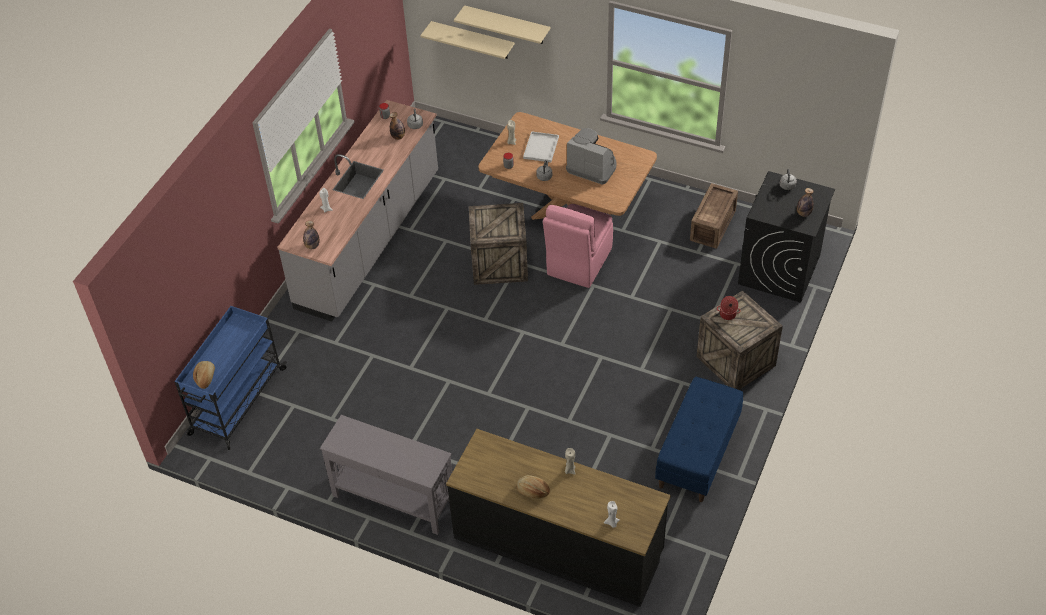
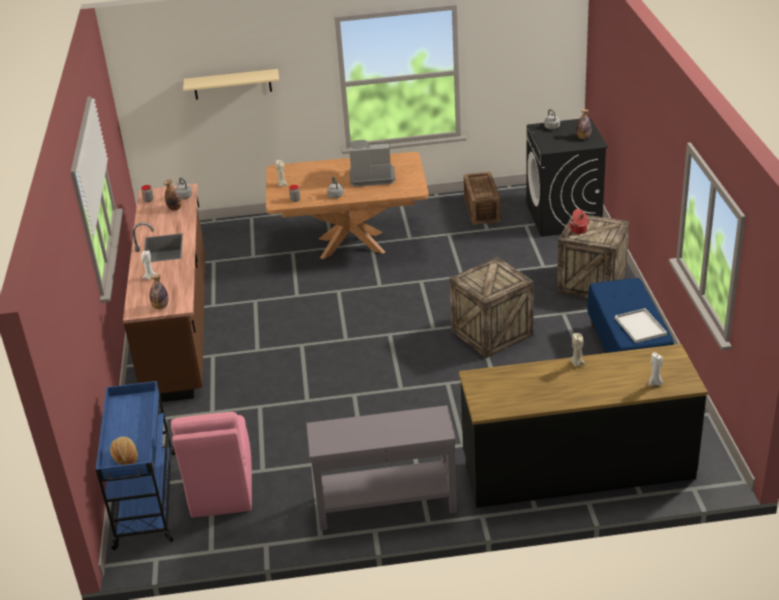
camera: 30 degrees left, 15 degrees down
(370, 240) = (179, 326): grey counter -> brown counter
(473, 40) = (197, 117): beige shelf -> none
(500, 263) = (321, 297): crate -> crate (492, 332)
(532, 491) = (560, 392): bread -> none
(540, 147) = (312, 179): white tray -> white tray (639, 326)
(578, 263) = (392, 271): pink chair -> pink chair (221, 490)

